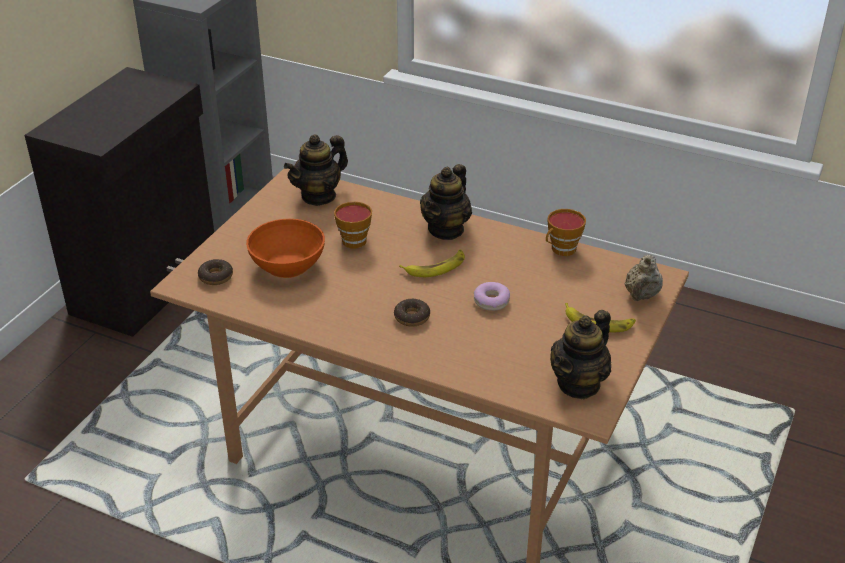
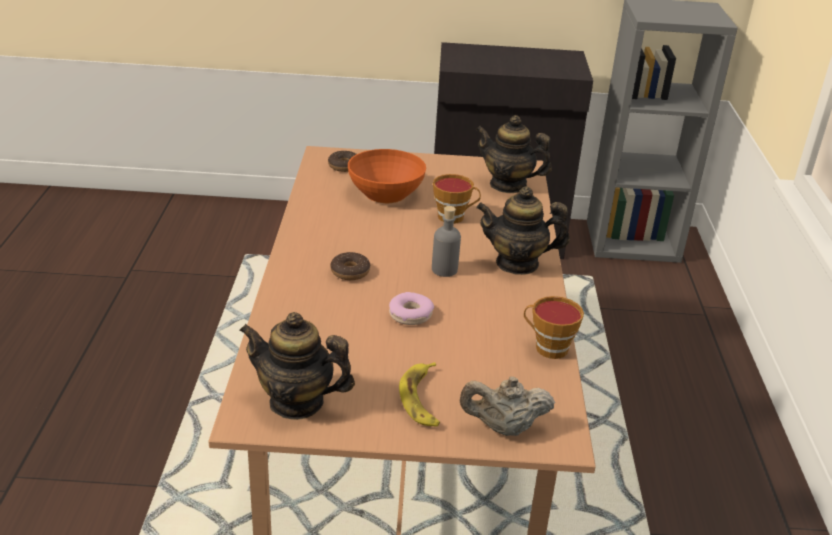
camera: 65 degrees right, 5 degrees down
(436, 267) = (444, 270): banana -> grey bottle

